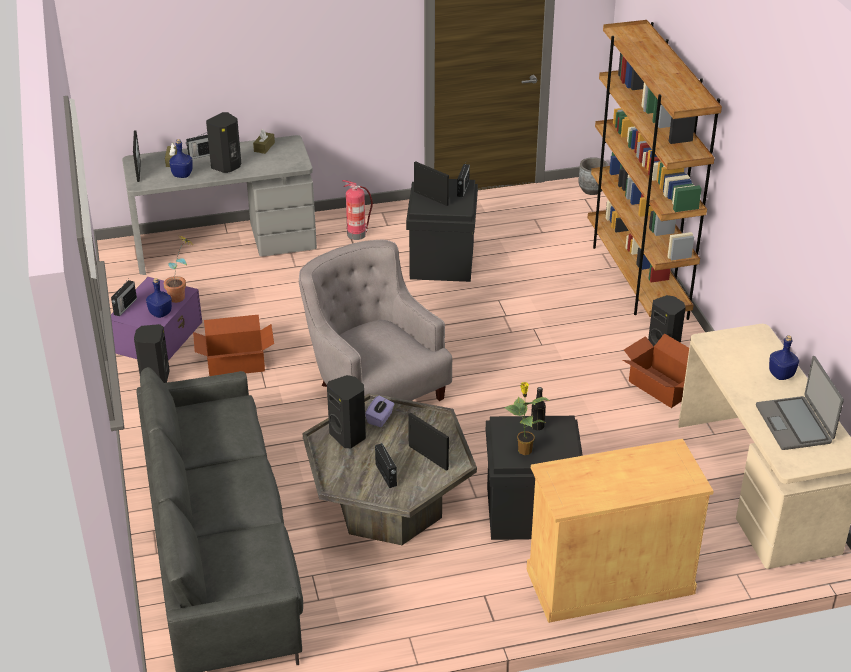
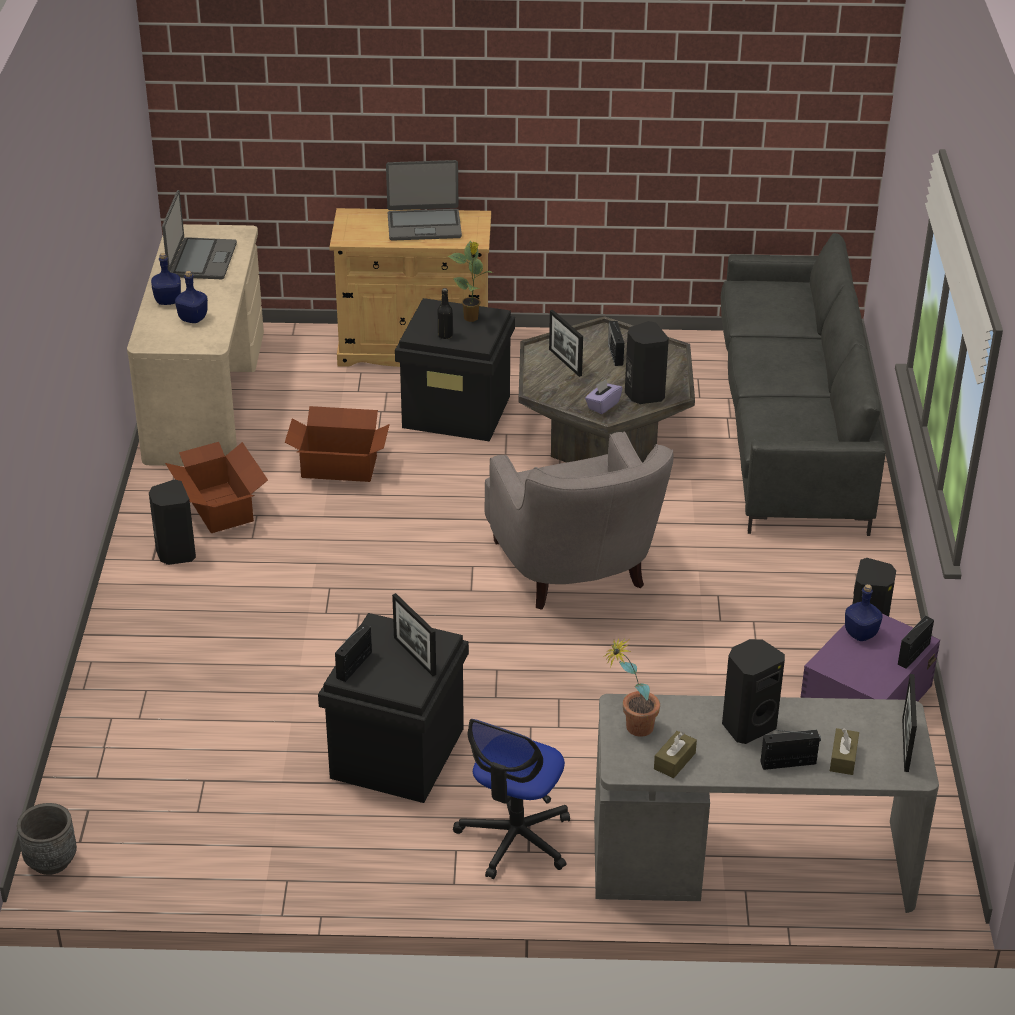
camera: 165 degrees left, 0 degrees up
(181, 296) = (829, 656): potted plant -> potted plant (631, 728)
(183, 175) = (826, 720): blue bottle -> blue bottle (192, 318)
(236, 364) = (753, 635): cardboard box -> cardboard box (338, 466)
(357, 234) = (515, 838): fire extinguisher -> office chair
(610, 482) = (424, 225): none -> laptop
(636, 277) = (122, 666): brown bookcase -> none

